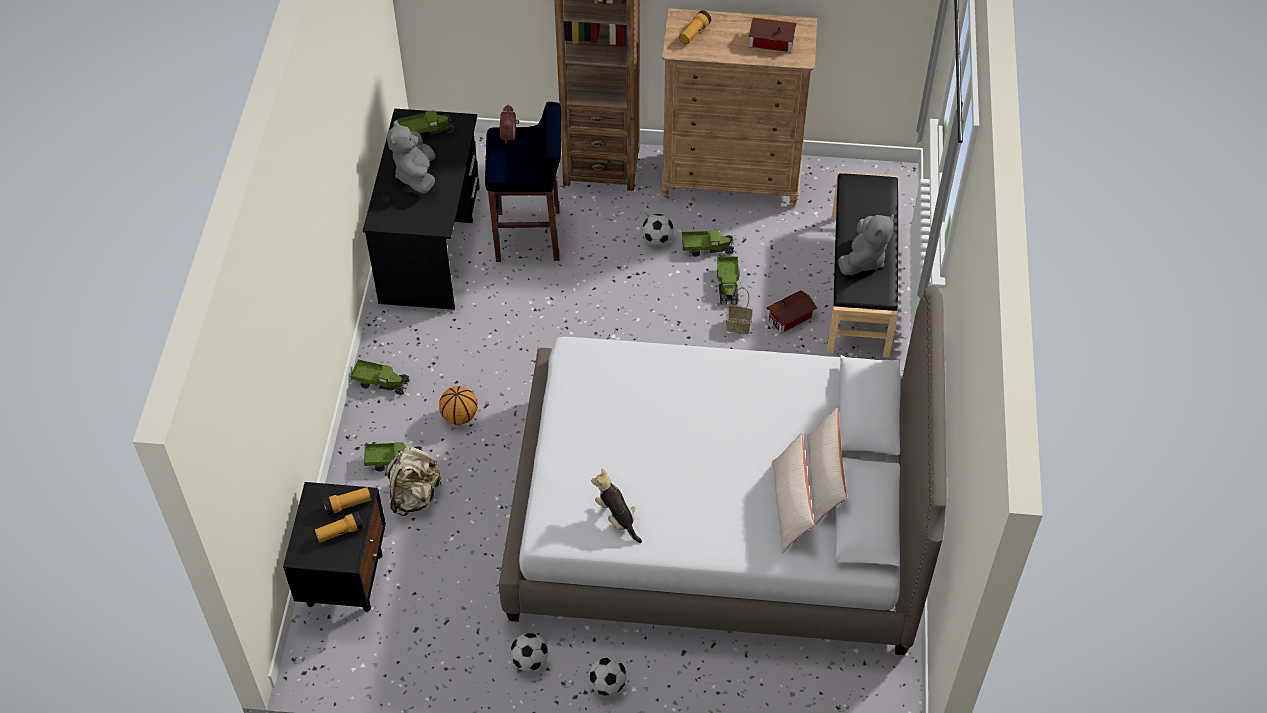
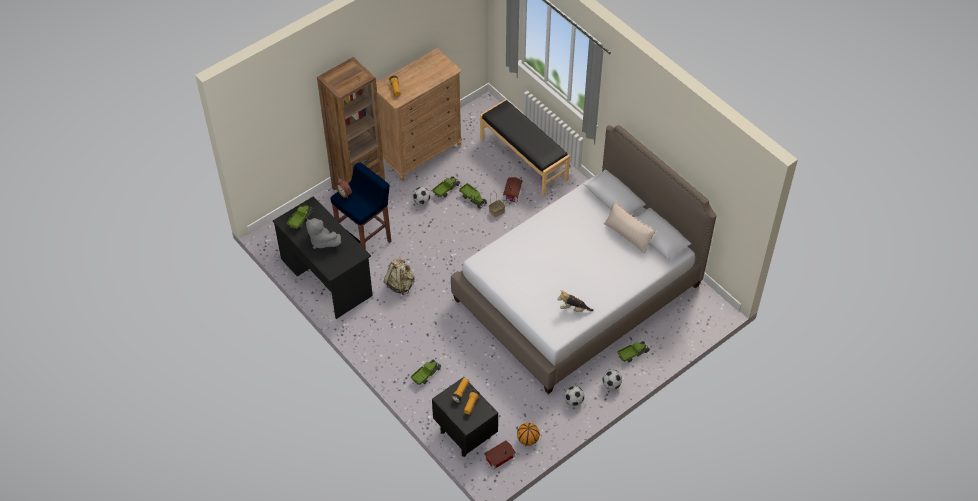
camera: 45 degrees left, 0 degrees up
(381, 382) = (379, 349): toy truck -> toy truck (632, 354)
(414, 495) = (452, 380): beige backpack -> beige backpack (400, 284)
(459, 416) = (430, 336): basketball -> basketball (527, 440)
(770, 40) = (430, 70): toy house -> toy house (498, 457)
(790, 505) = (628, 253): beige pillow -> none
(863, 260) = (533, 143): grey plush toy -> none

